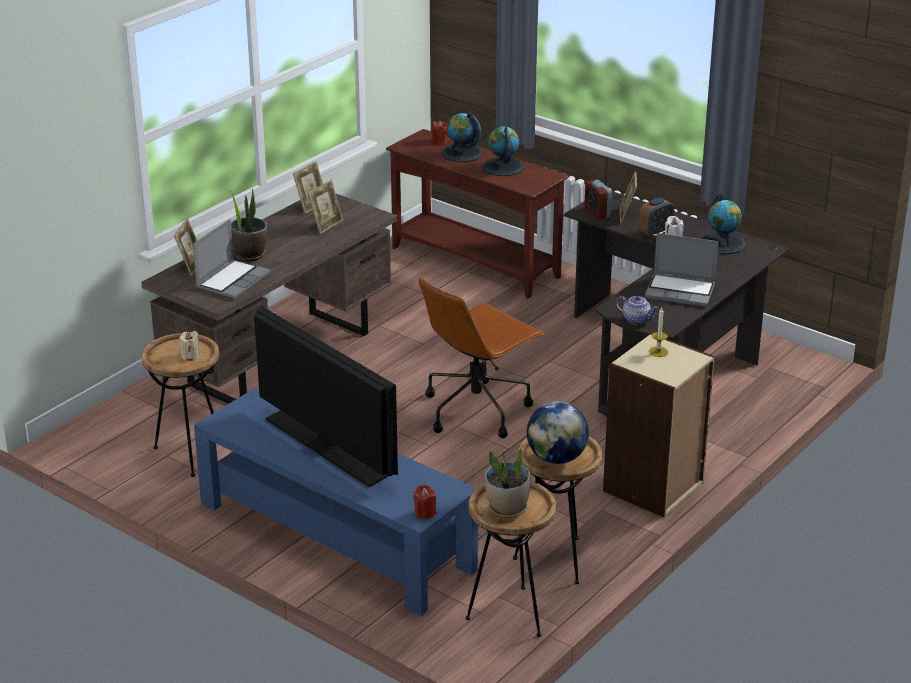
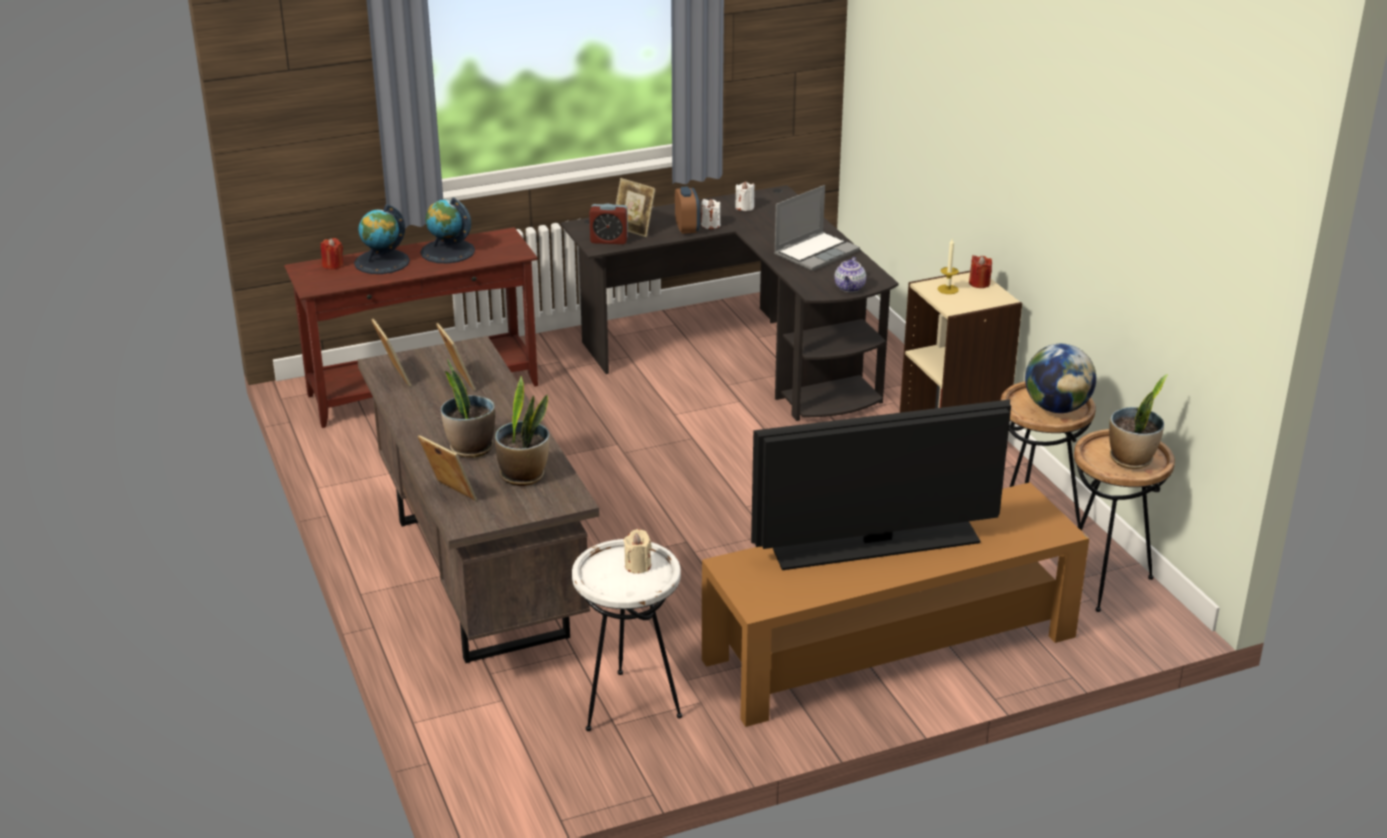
camera: 60 degrees left, 0 degrees up
(189, 454) = (629, 706): brown side table -> white side table
(233, 280) = (523, 475): laptop -> potted plant
(336, 535) = (889, 647): blue tv stand -> brown tv stand
(425, 513) = (1054, 524): red candle -> red candle (979, 283)
(477, 409) = (724, 484): brown office chair -> none
(637, 320) = (850, 288): teapot -> teapot turned 135 degrees clockwise
(722, 243) = (744, 207): globe -> white candle

